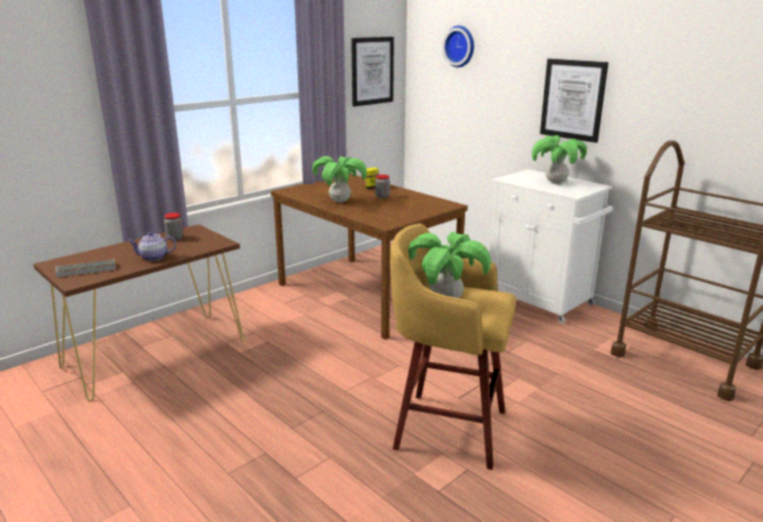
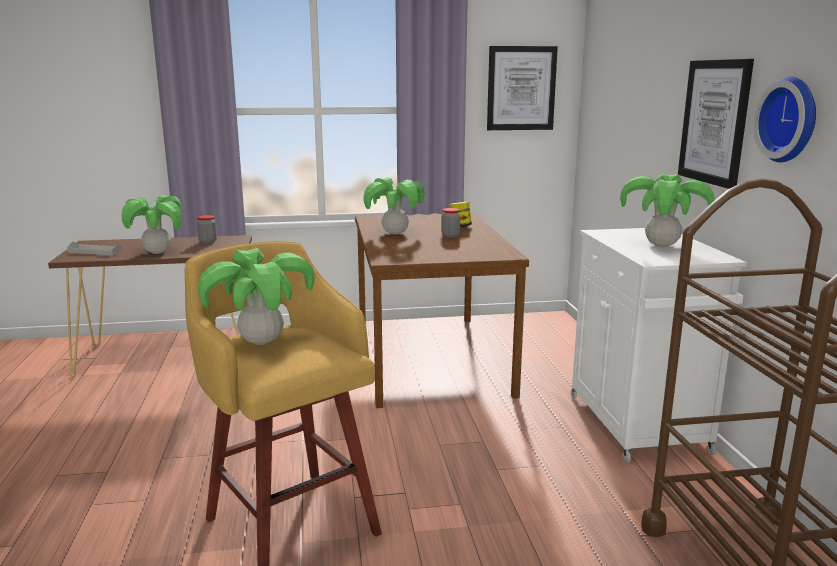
camera: 35 degrees right, 5 degrees down
(153, 257) = (157, 252): teapot -> potted plant
(460, 46) = (620, 54): wall clock -> wall clock (791, 119)

